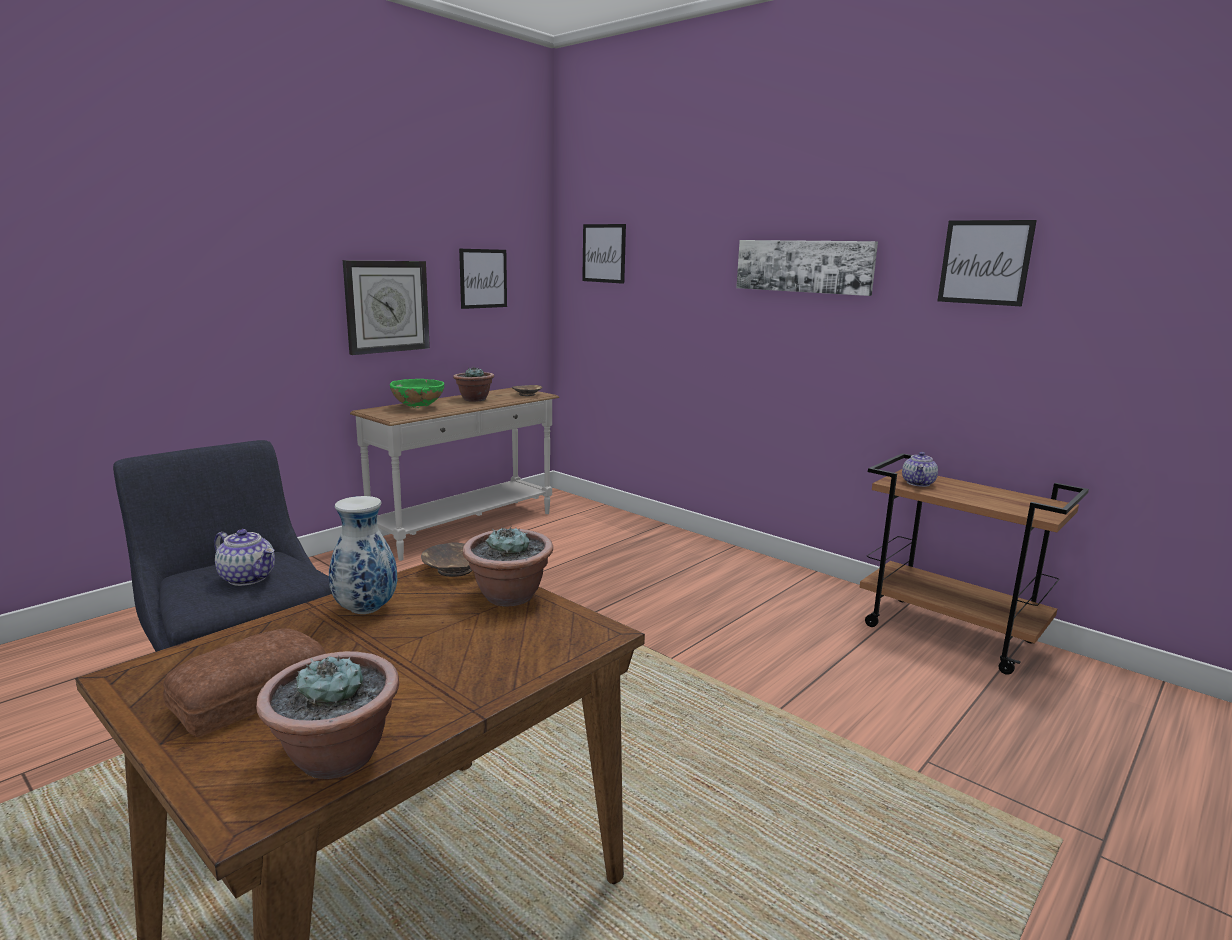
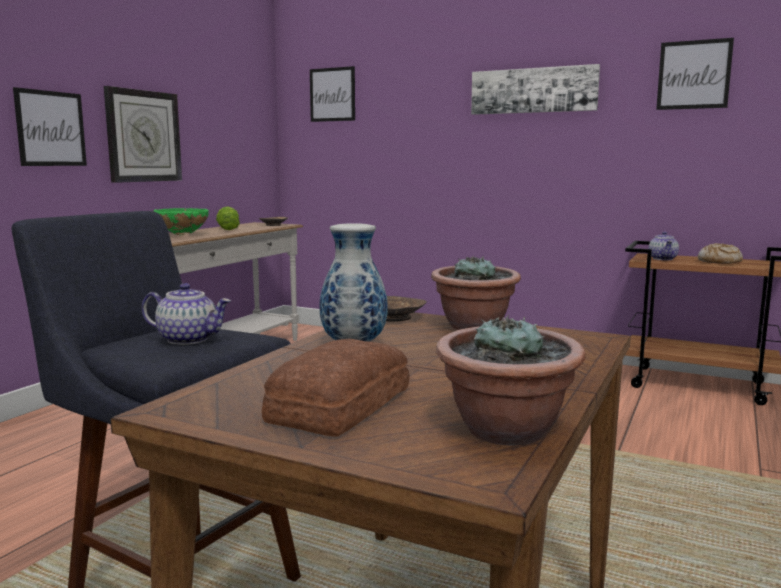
camera: 15 degrees left, 5 degrees down
(474, 399) = (228, 229): potted plant -> lettuce
(483, 278) = (223, 116): picture -> picture (51, 128)
(982, 496) = (719, 262): none -> bread

